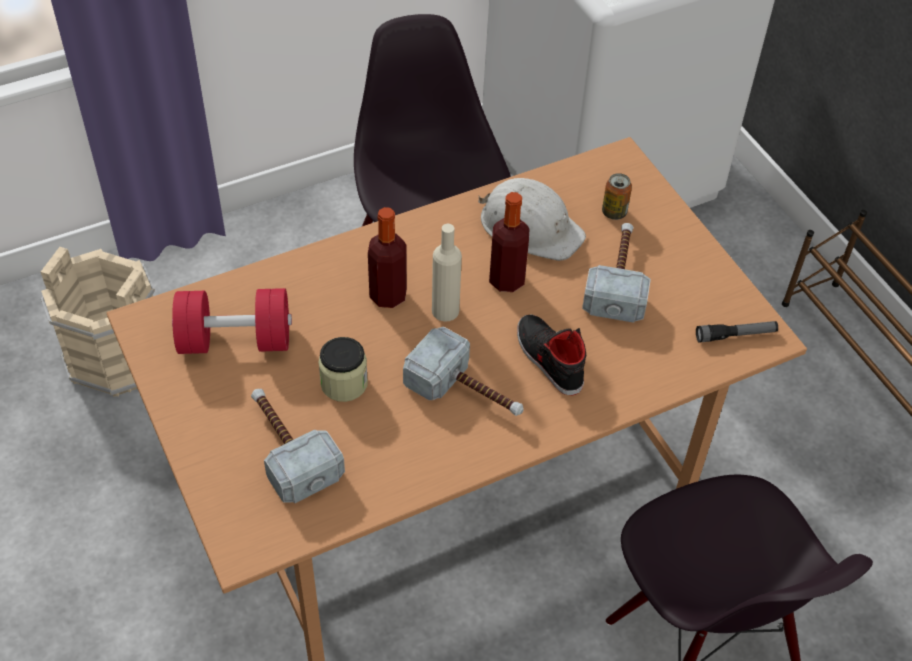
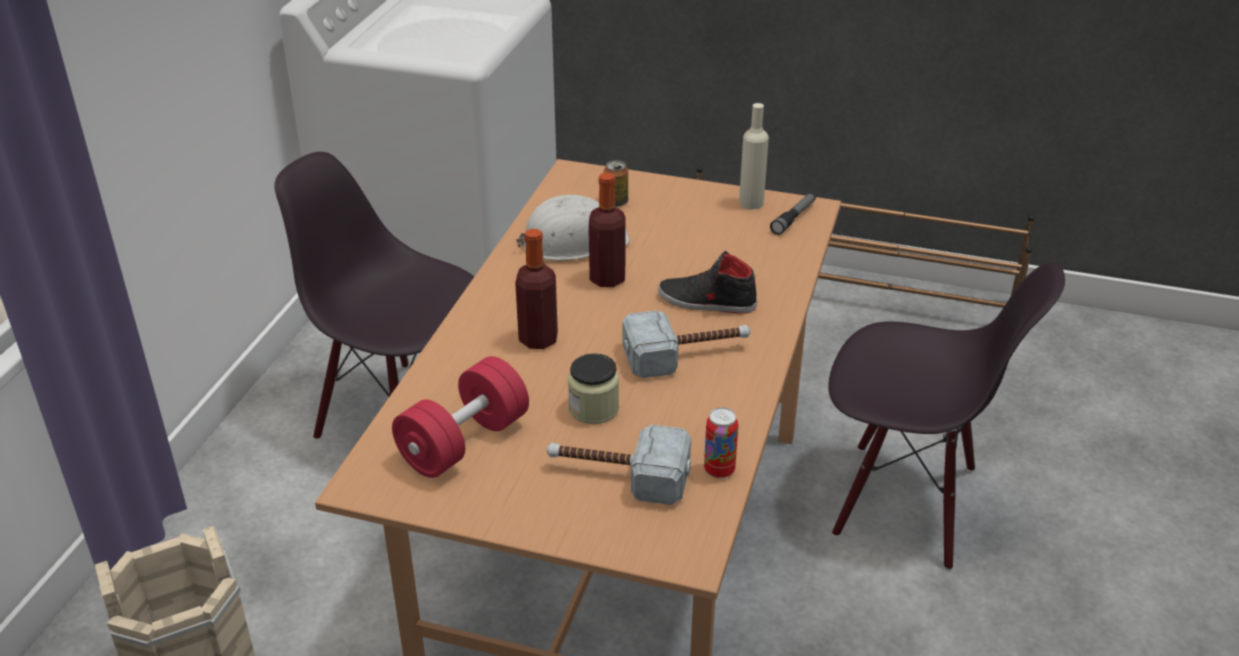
camera: 45 degrees left, 15 degrees down
(352, 504) = (719, 470): none -> can
(445, 310) = (594, 321): beige bottle -> beige bottle (751, 203)
(618, 279) = (677, 234): hammer -> none

